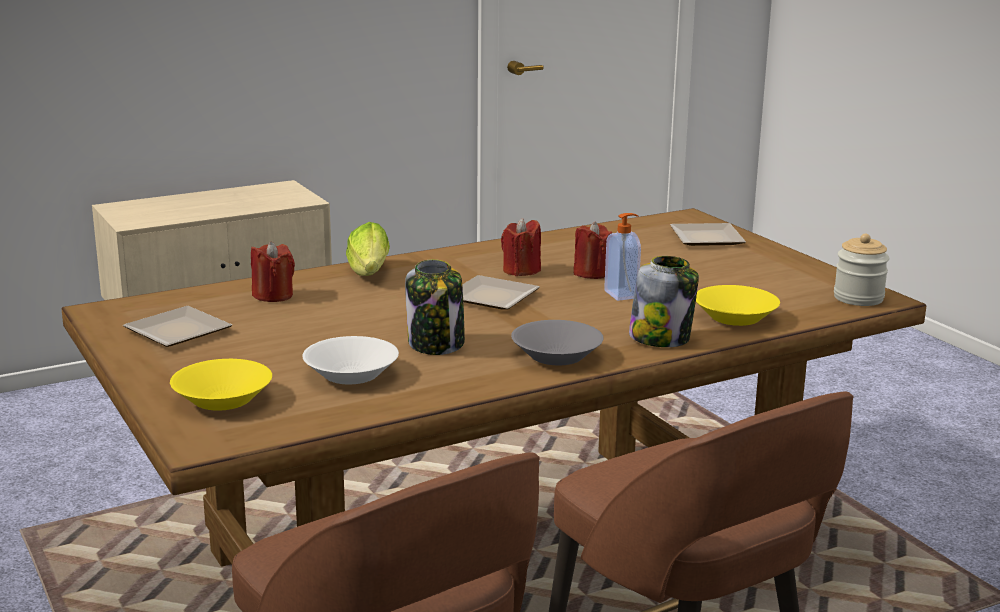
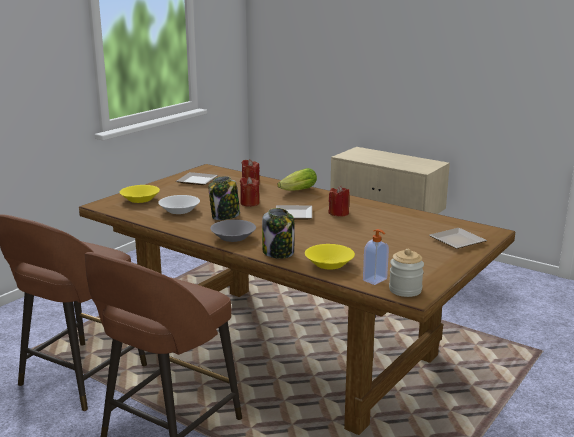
camera: 65 degrees right, 0 degrees up
(591, 273) = (355, 226): red candle -> red candle (249, 203)
(622, 294) = (332, 236): soap dispenser -> soap dispenser (375, 280)

